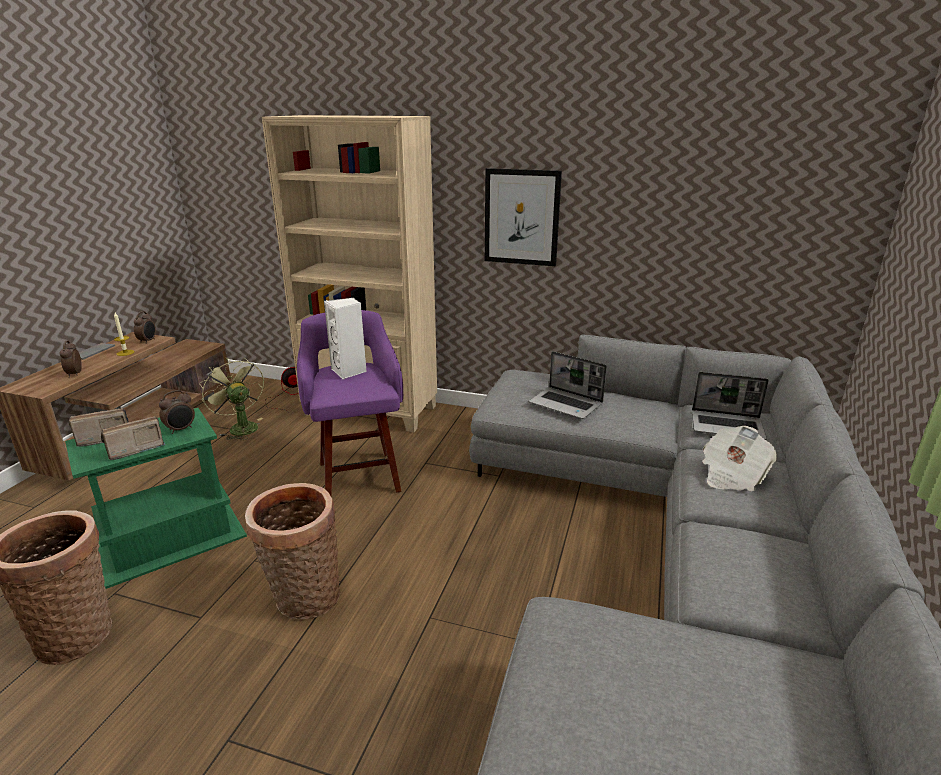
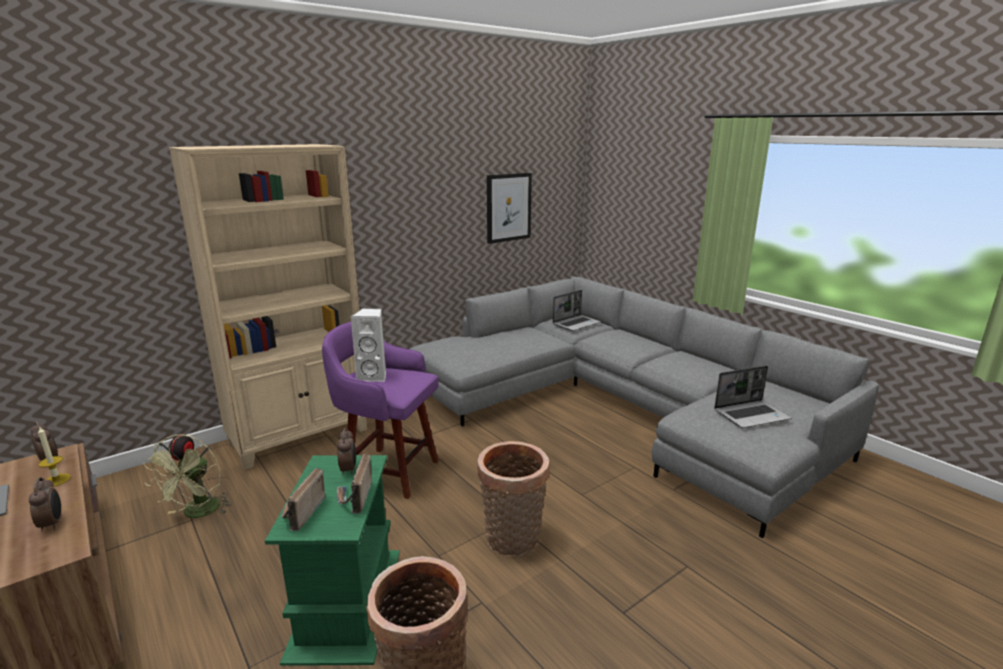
camera: 55 degrees left, 5 degrees down
(74, 374) = (52, 524): alarm clock -> alarm clock turned 135 degrees counterclockwise
(240, 427) = (198, 513): green fan -> green fan turned 75 degrees counterclockwise
(521, 217) = (397, 222): picture -> picture (508, 207)
(566, 404) = (496, 346): laptop -> laptop (751, 415)
(732, 475) = (619, 340): newspaper -> none

